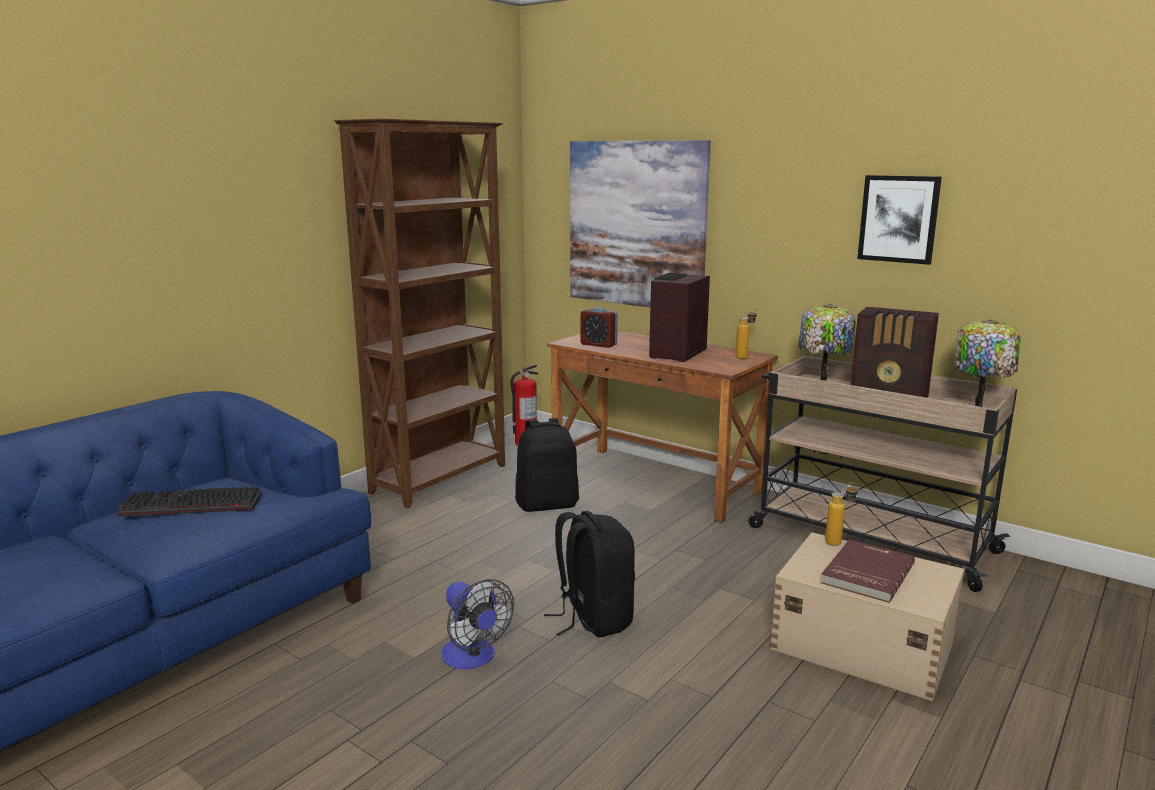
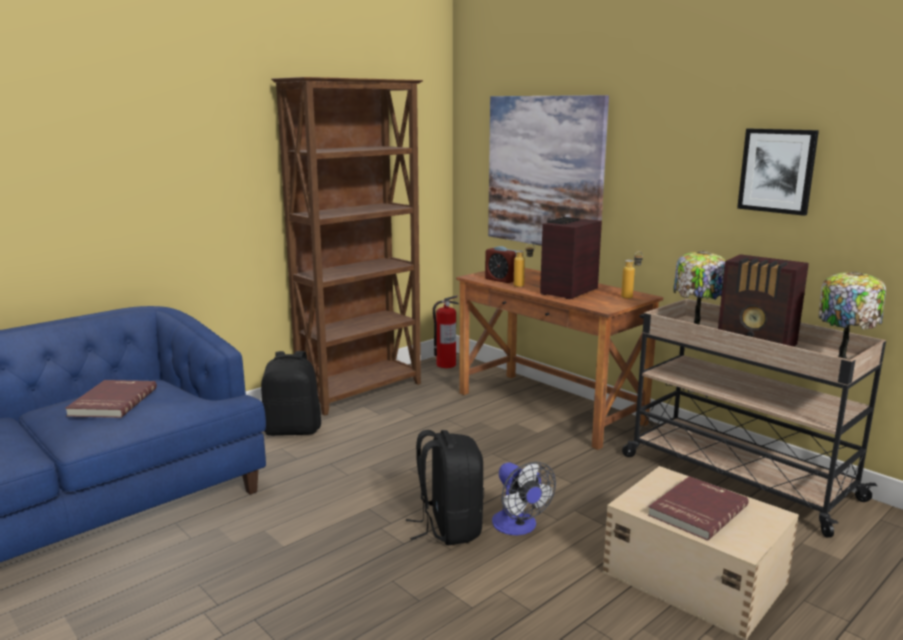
camera: 10 degrees right, 0 degrees up
(188, 506) = (111, 402): keyboard -> red book
(473, 658) = (332, 552): fan -> fan (518, 527)
(547, 505) = (445, 421): black backpack -> black backpack (293, 430)
(839, 542) = (682, 477): bottle -> bottle (523, 286)

